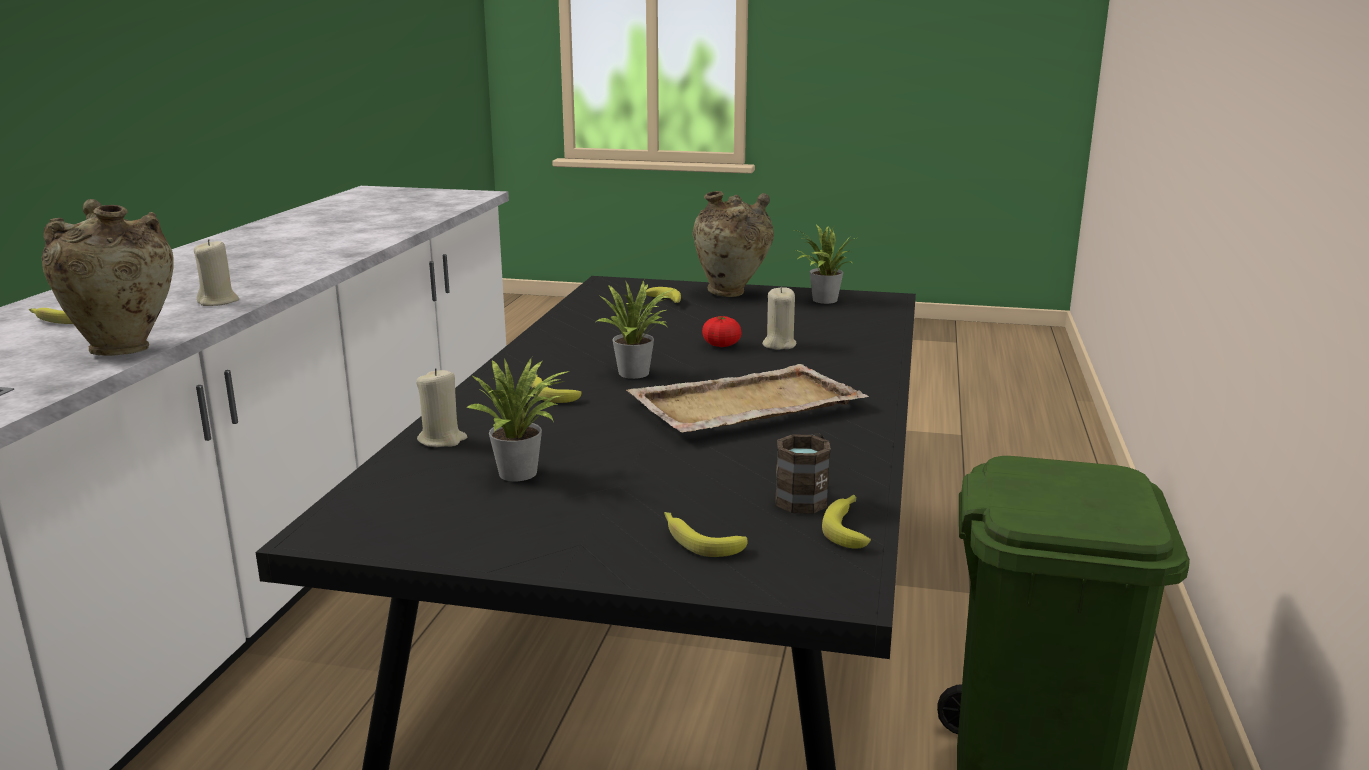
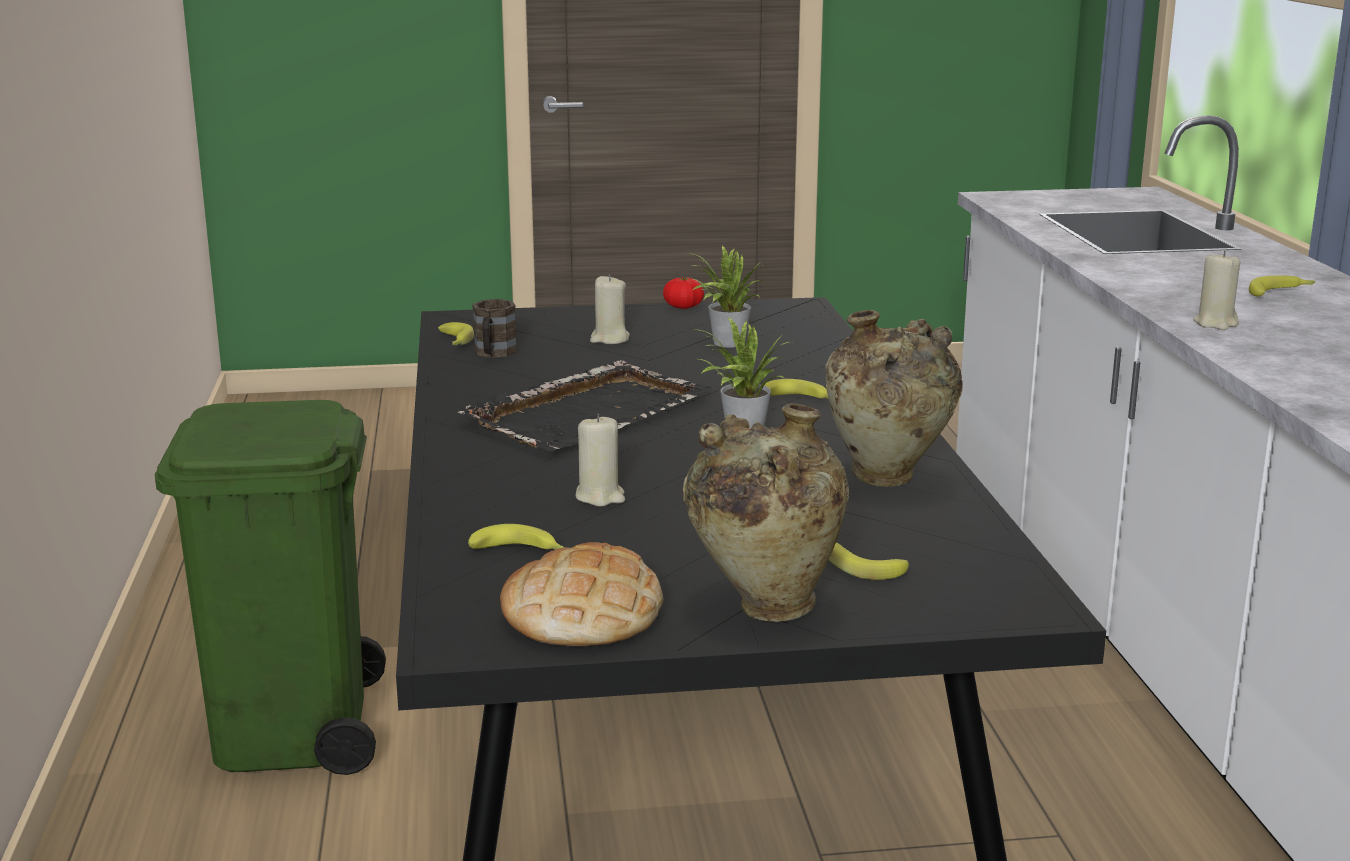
camera: 160 degrees right, 0 degrees up
(125, 349) = (1129, 279): beige vase -> beige vase (887, 480)
(442, 440) = (828, 354): beige candle -> beige candle (609, 339)
(698, 540) = (556, 326): banana -> banana (521, 552)
(721, 345) = (678, 485): tomato -> tomato (683, 307)
(744, 405) = (589, 412): beige tray -> black tray
(821, 300) = (582, 613): potted plant -> bread

